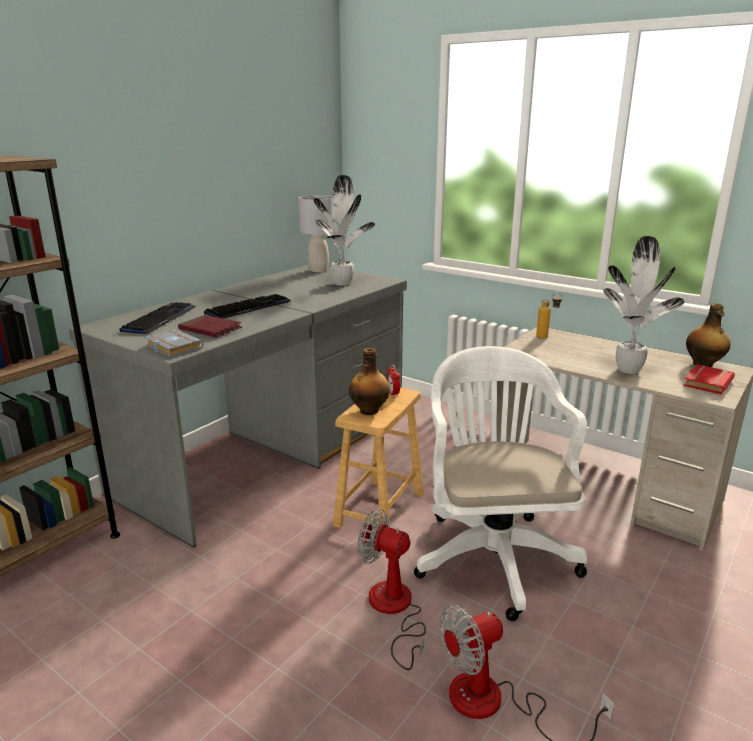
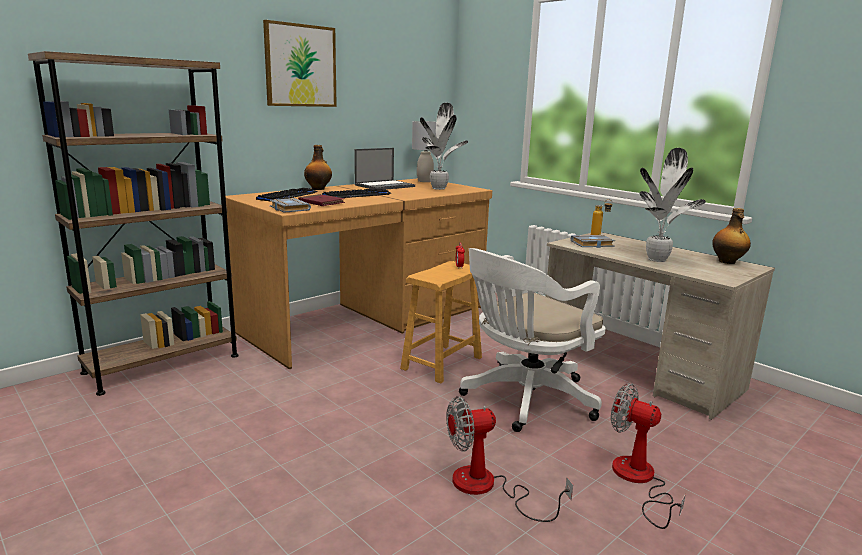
camera: 10 degrees right, 5 degrees down
(154, 141) = (300, 66): none -> picture
(270, 452) = (368, 320): grey desk -> brown desk
(275, 284) = (385, 186): none -> laptop
(370, 410) = (435, 274): bottle -> bottle (318, 189)
(393, 610) = (429, 423): fan -> fan (638, 480)
(492, 553) = (524, 400): white office chair -> white office chair turned 135 degrees counterclockwise
(545, 351) = (592, 244): none -> grey book
(706, 382) = (721, 271): red book -> none

